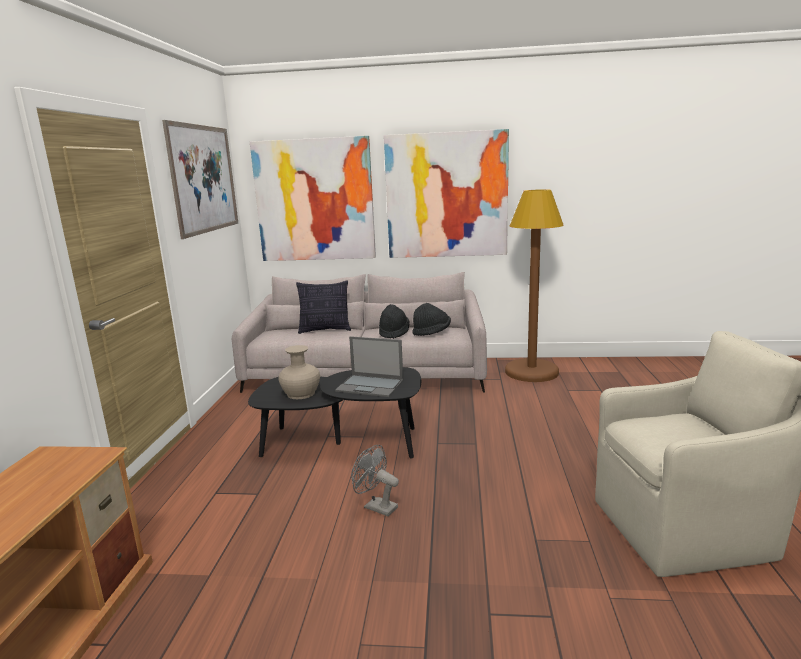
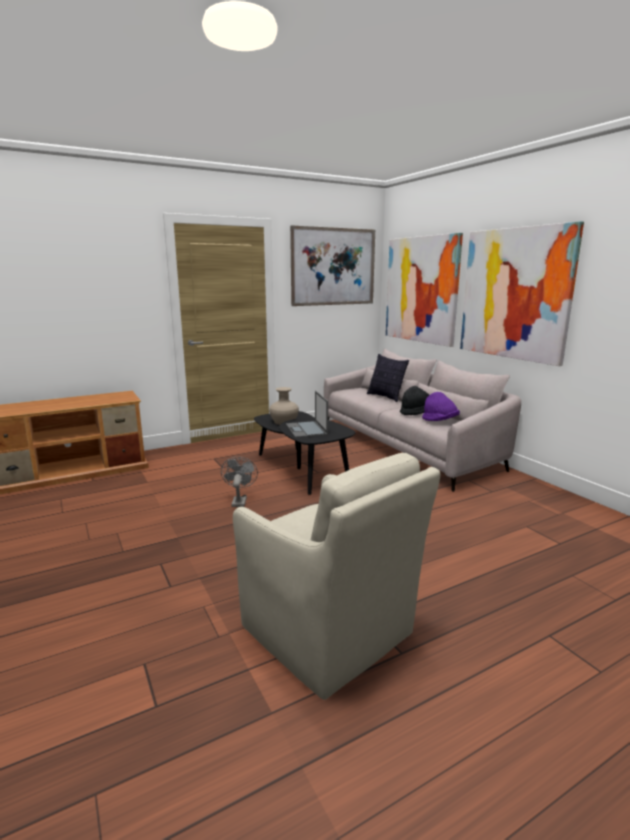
camera: 55 degrees right, 0 degrees up
(431, 332) = (440, 421): black hat -> purple hat
(531, 372) = (536, 500): brown floor lamp -> none

